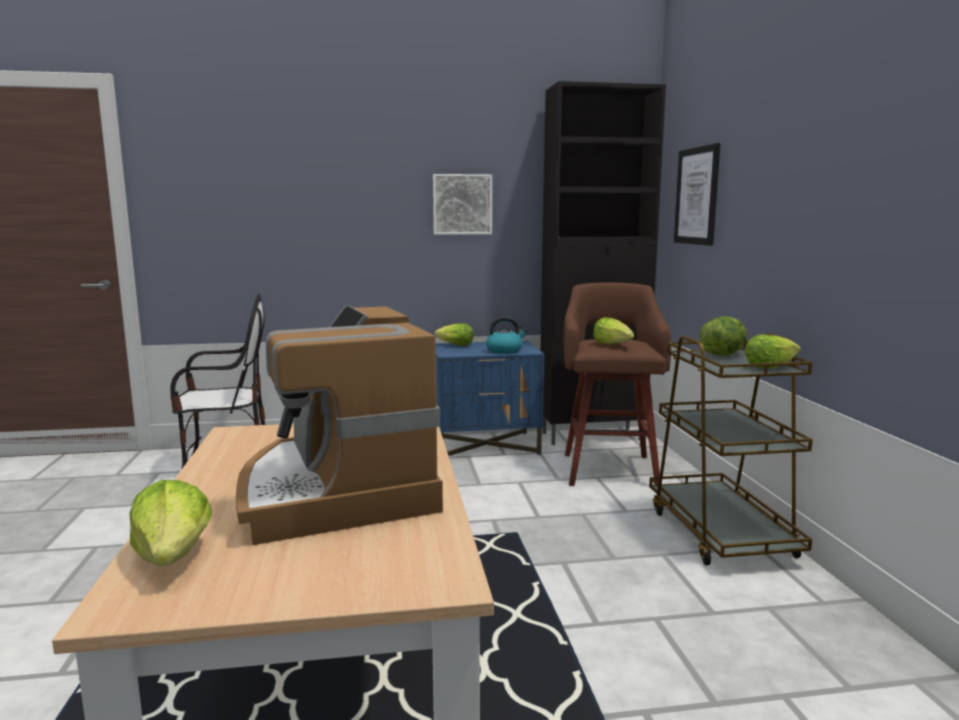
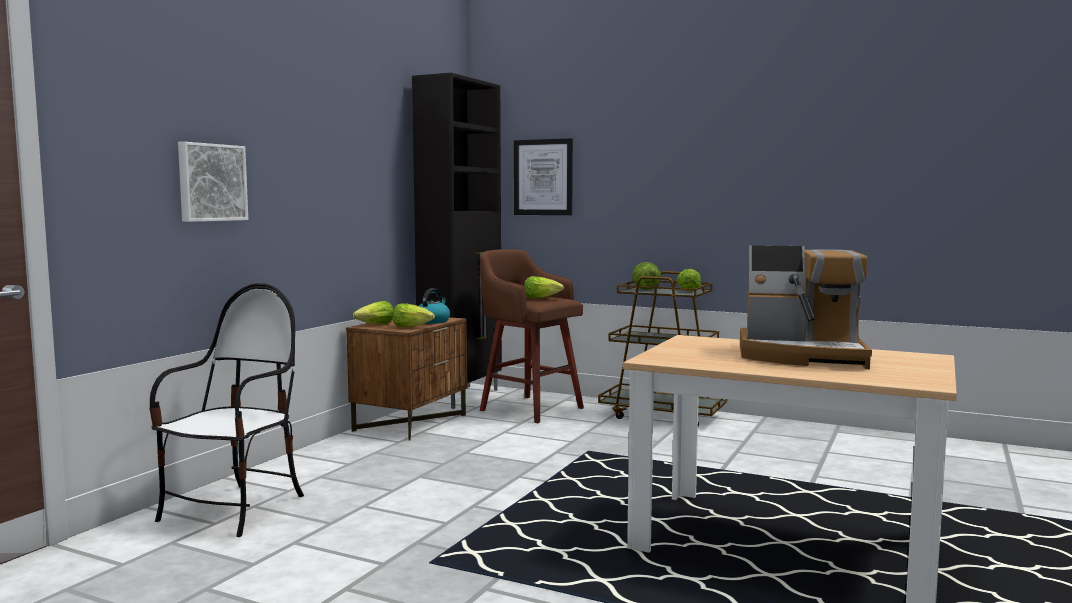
camera: 55 degrees left, 5 degrees down
(173, 556) = (874, 377): lettuce -> lettuce (412, 327)
(462, 204) = (361, 180): picture -> picture (211, 182)
(486, 446) = (410, 423): blue nightstand -> brown nightstand

